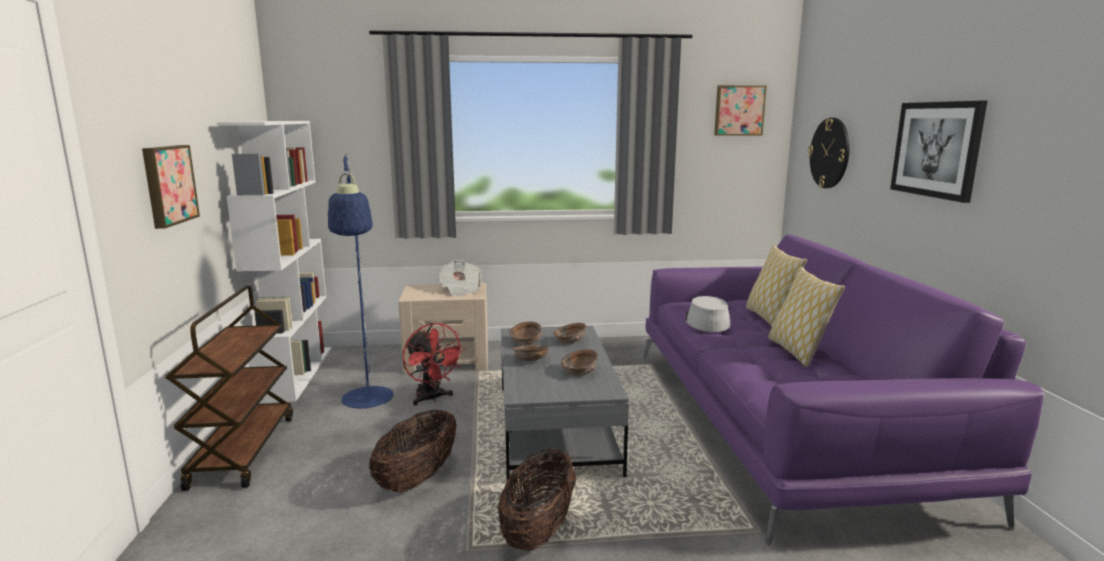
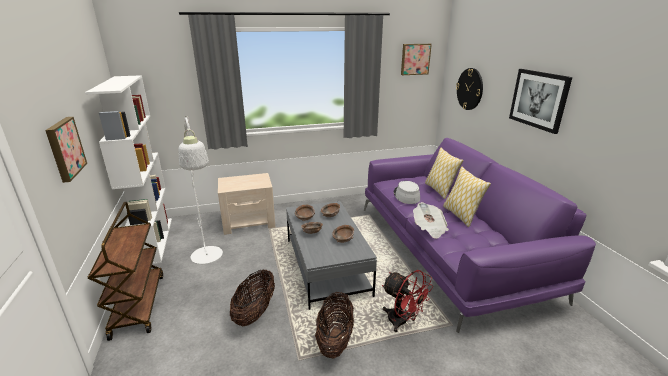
camera: 10 degrees left, 10 degrees up
(368, 403) = (208, 259): blue floor lamp -> white floor lamp
(432, 398) = (247, 252): red fan -> red fan (402, 322)
(460, 290) = (254, 180): newspaper -> newspaper (429, 228)

